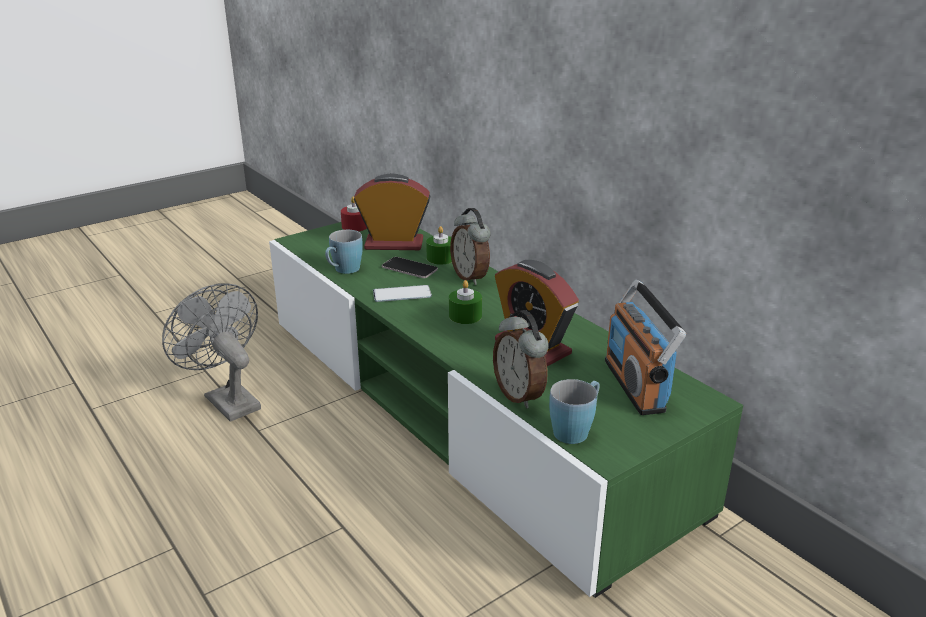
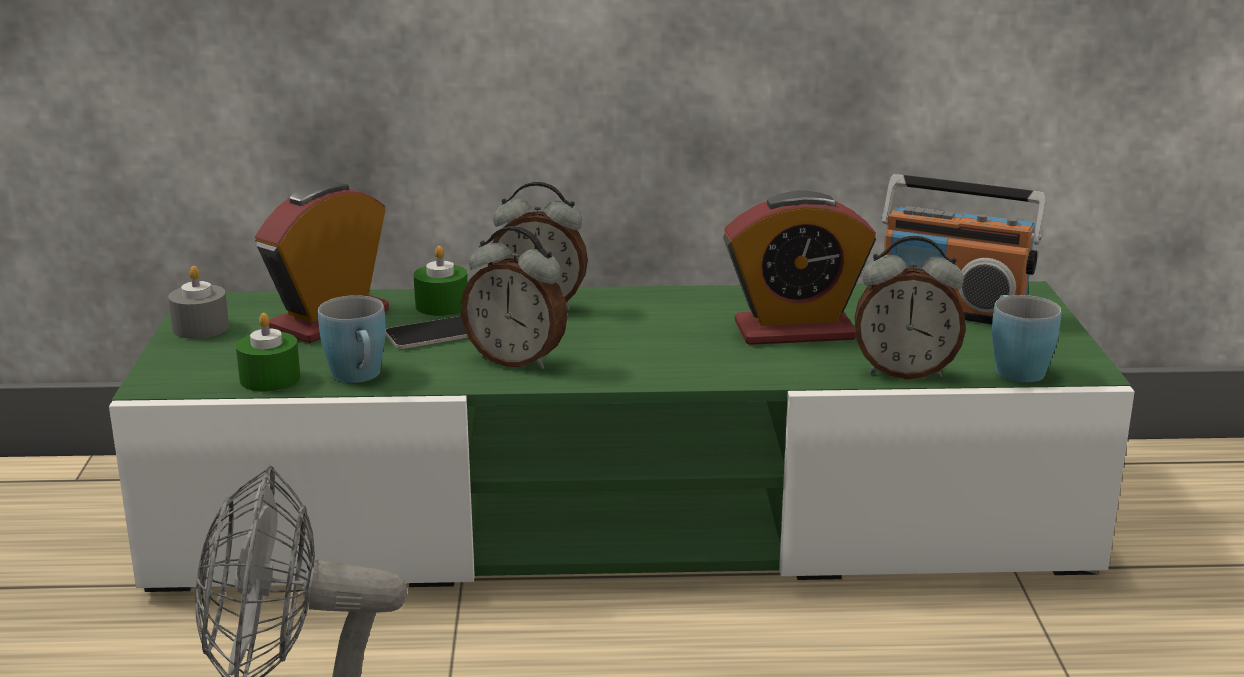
camera: 55 degrees left, 5 degrees down
(355, 226) = (200, 328): red candle -> grey candle
(402, 294) = (517, 360): phone -> alarm clock
(465, 316) = (650, 341): green candle -> green candle (270, 379)

